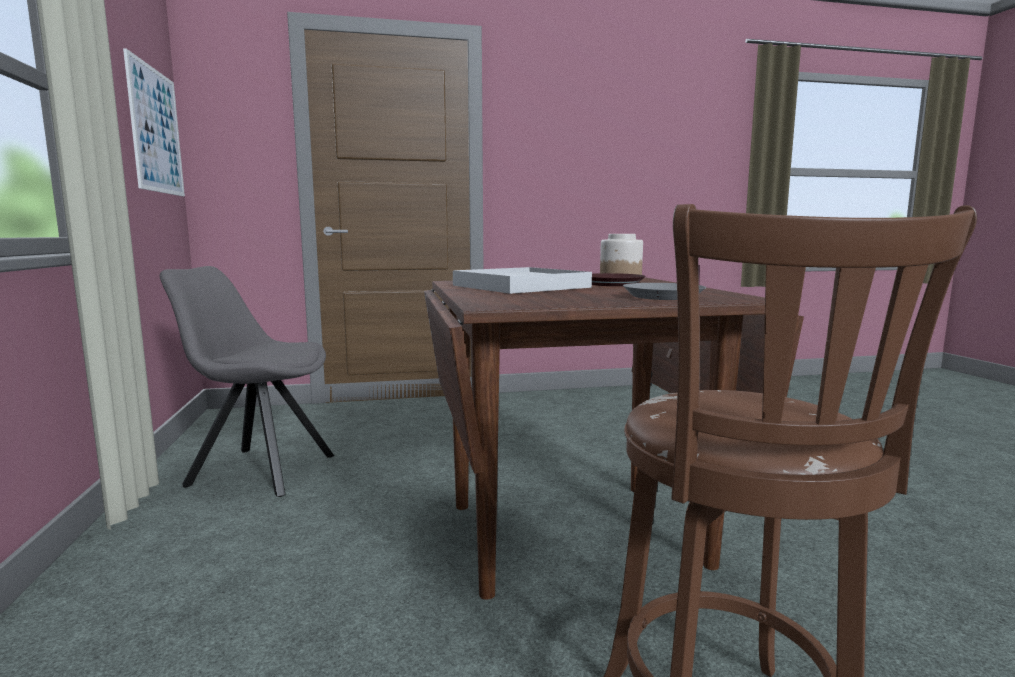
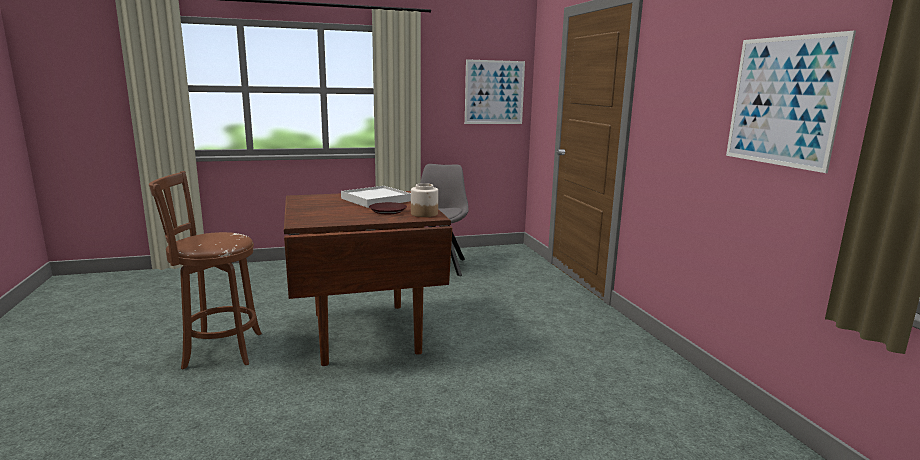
camera: 85 degrees right, 5 degrees up
(662, 297) = (316, 214): grey plate -> none
(671, 152) = (783, 101): none -> picture

